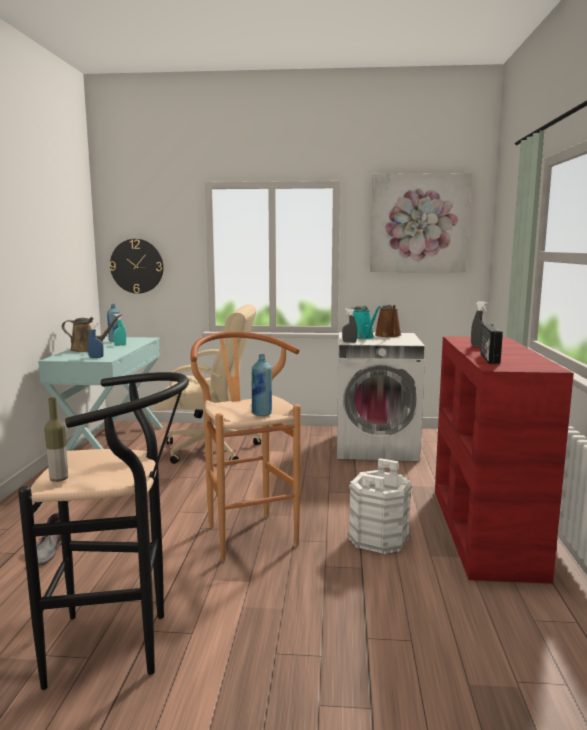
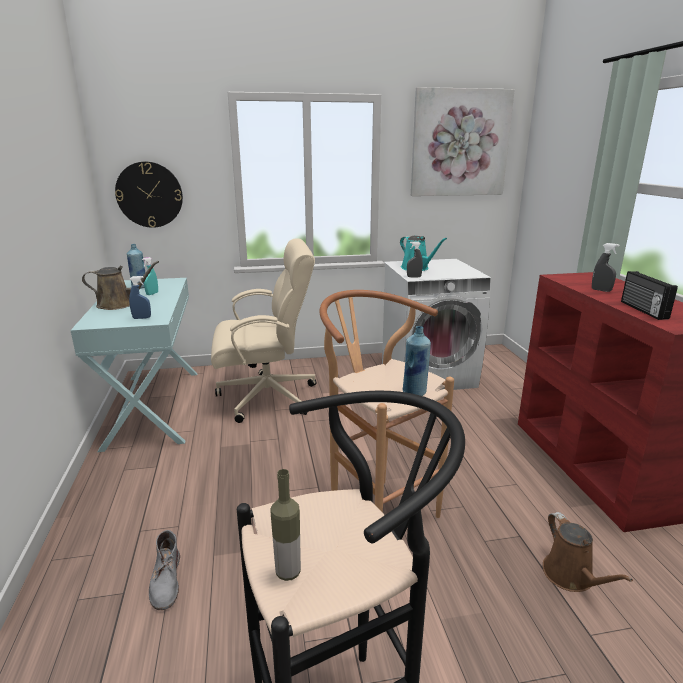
camera: 15 degrees left, 10 degrees up
(379, 538) = (509, 493): white bucket -> none
(388, 335) = (438, 264): brown watering can -> brown watering can (571, 577)

